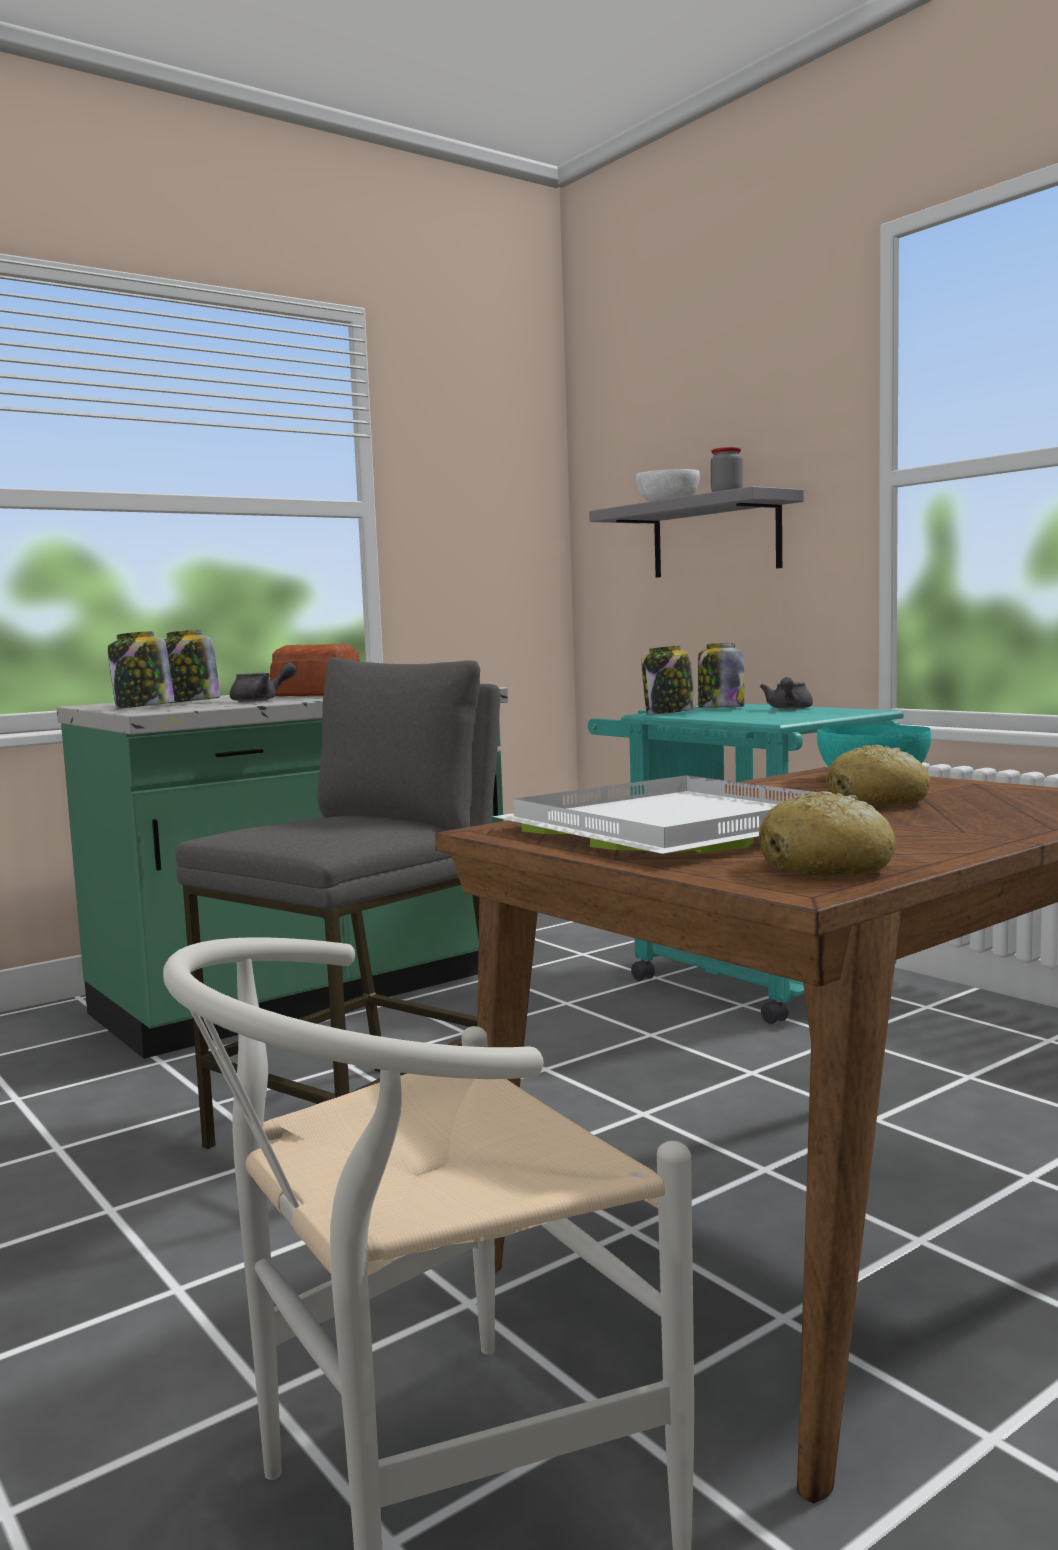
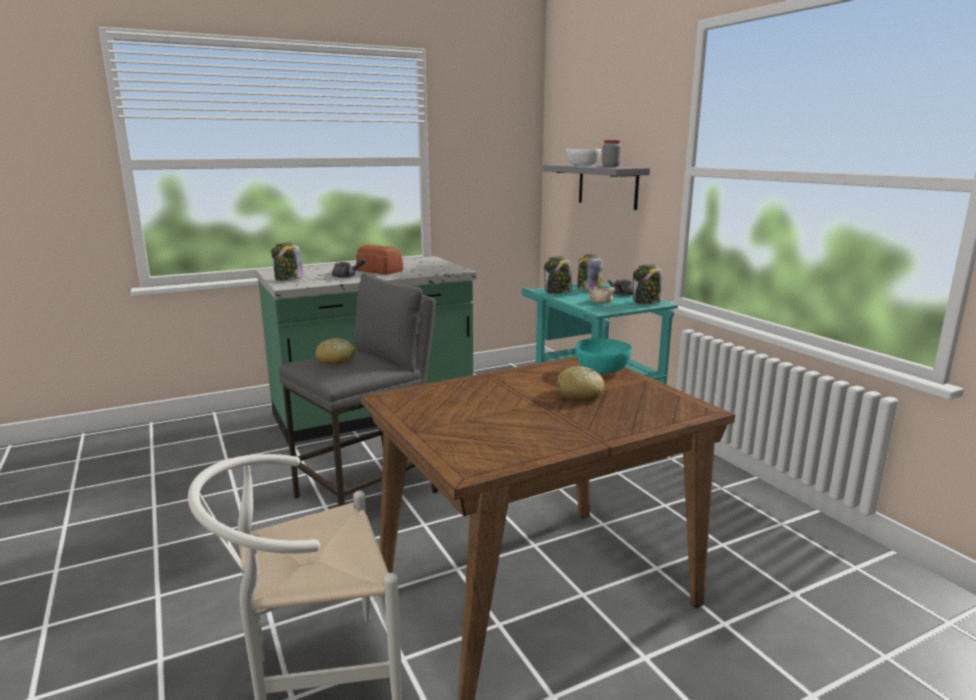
camera: 10 degrees right, 10 degrees up
(191, 702) = (315, 274): jar -> jar (646, 303)
(670, 829) = (461, 407): white tray -> none
(767, 715) = (602, 302): none -> beige teapot
(826, 867) = (493, 454): bread -> bread (336, 360)

